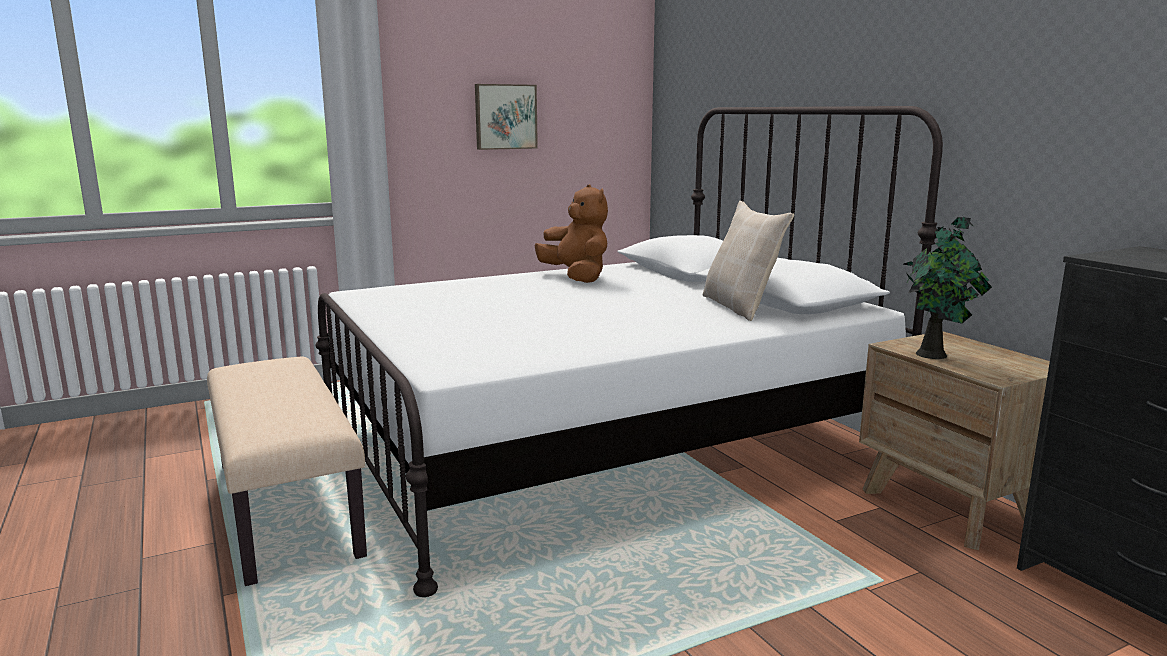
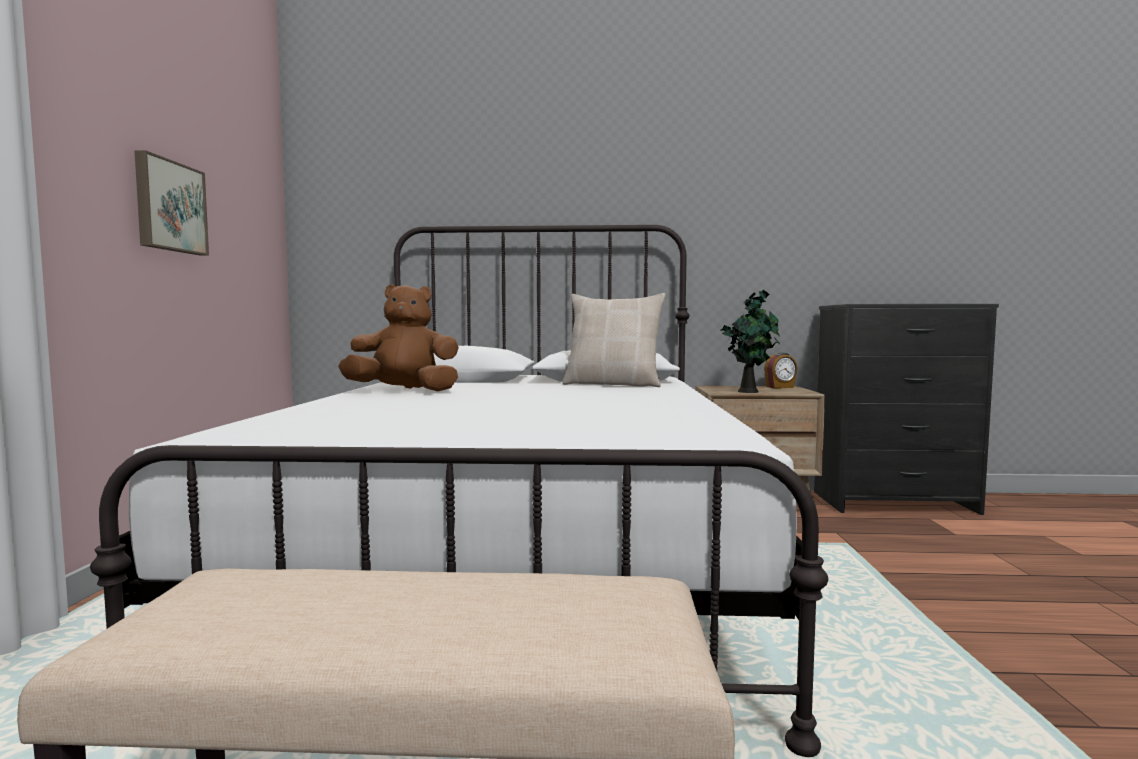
camera: 60 degrees left, 10 degrees down
(1028, 363) = (780, 387): none -> alarm clock

